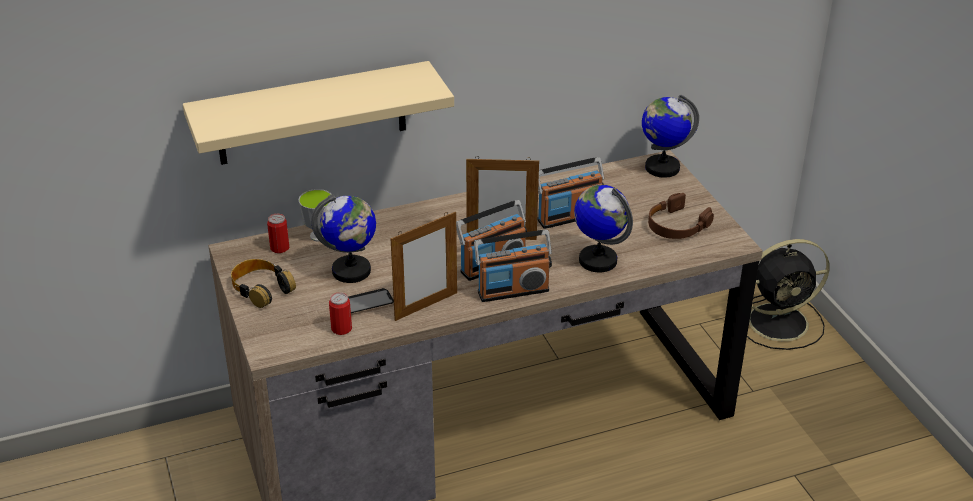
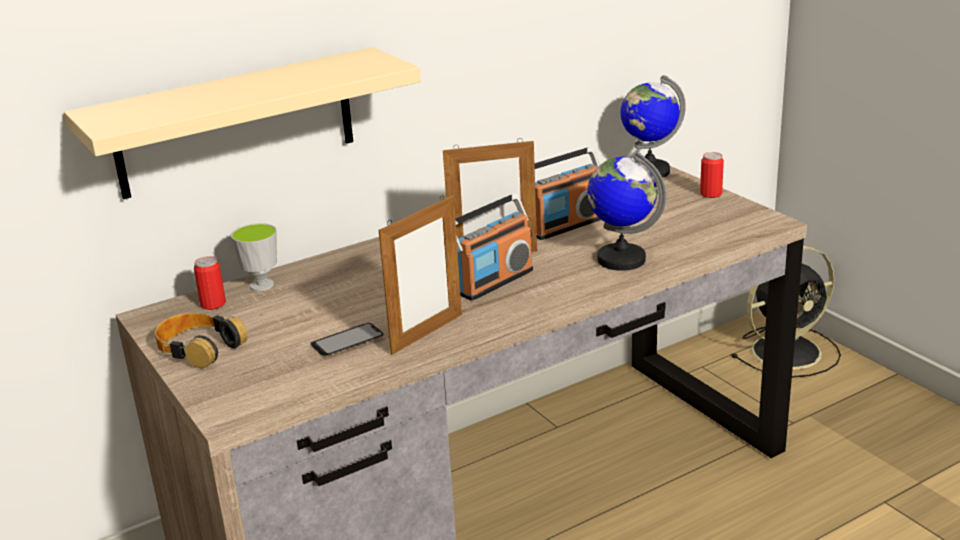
camera: 10 degrees left, 10 degrees down
(341, 329) = (322, 374): can -> can (711, 194)
(351, 271) = (316, 313): globe -> none
(513, 291) = (531, 302): radio -> none
(676, 225) = (695, 216): brown headphones -> none

